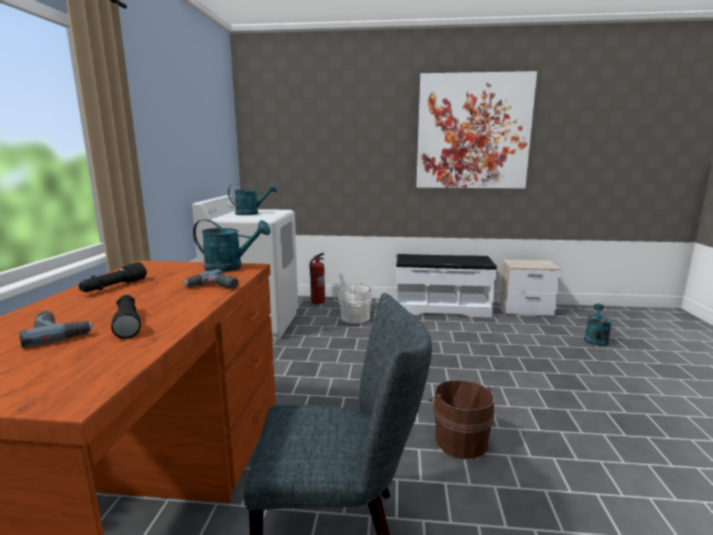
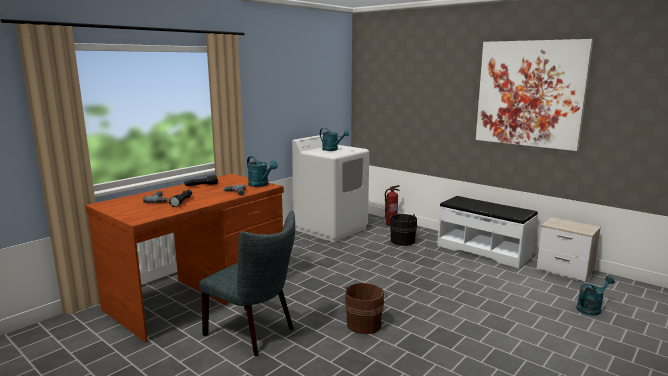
camera: 35 degrees right, 0 degrees up
(354, 317) = (402, 241): white bucket -> black bucket

